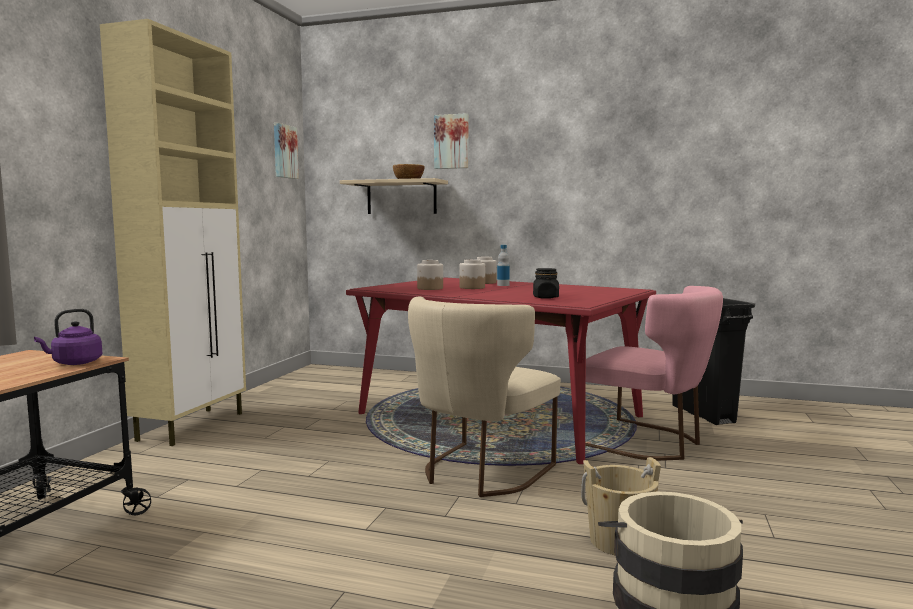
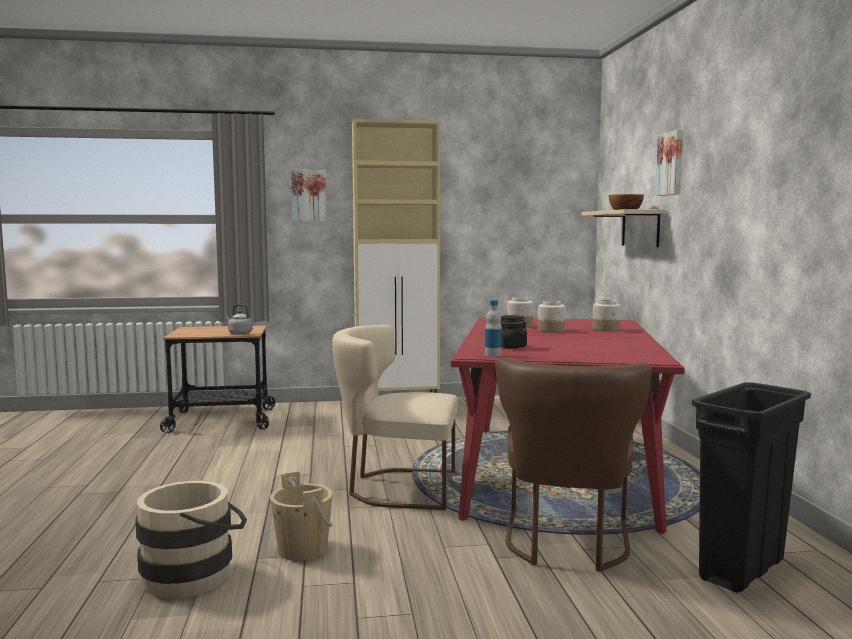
camera: 65 degrees right, 0 degrees up
(74, 363) = (239, 333): purple kettle -> grey kettle
(284, 151) = (561, 185): picture -> picture (308, 196)
(503, 285) = (594, 333): bottle -> bottle (493, 355)
(648, 442) = (566, 544): pink chair -> brown chair

